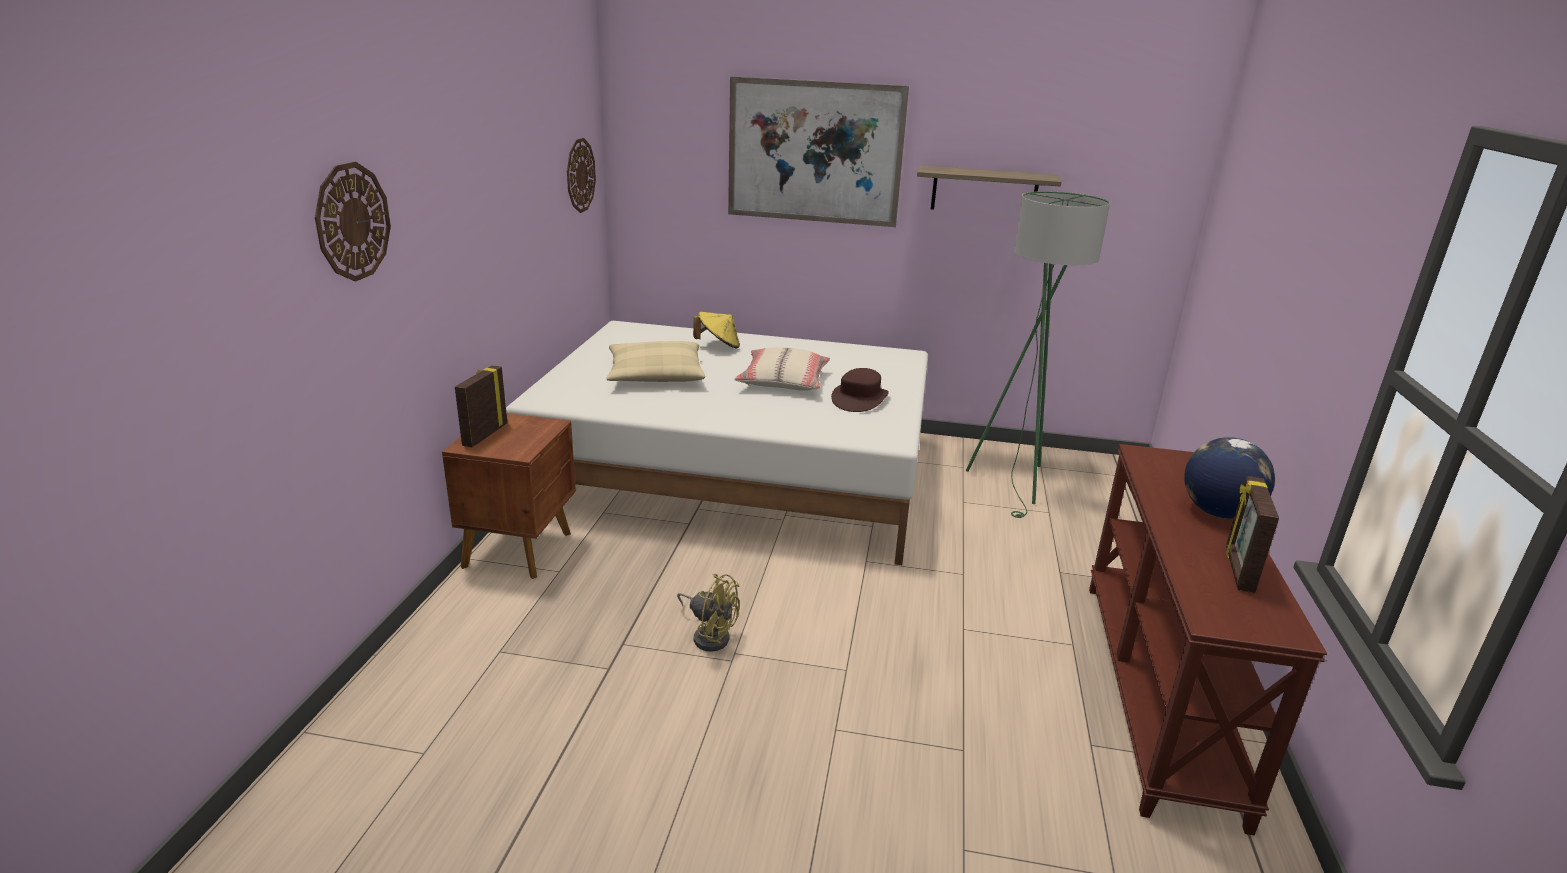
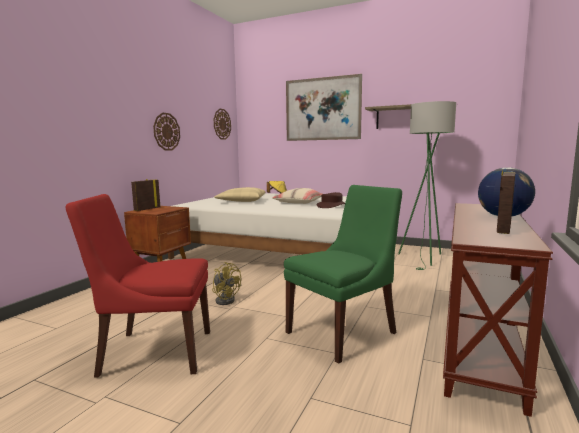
camera: 15 degrees right, 15 degrees down
(352, 222) = (80, 93): wall clock -> wall clock (166, 131)
(661, 790) = (153, 352): none -> red chair
(953, 698) = (343, 331): none -> green chair

